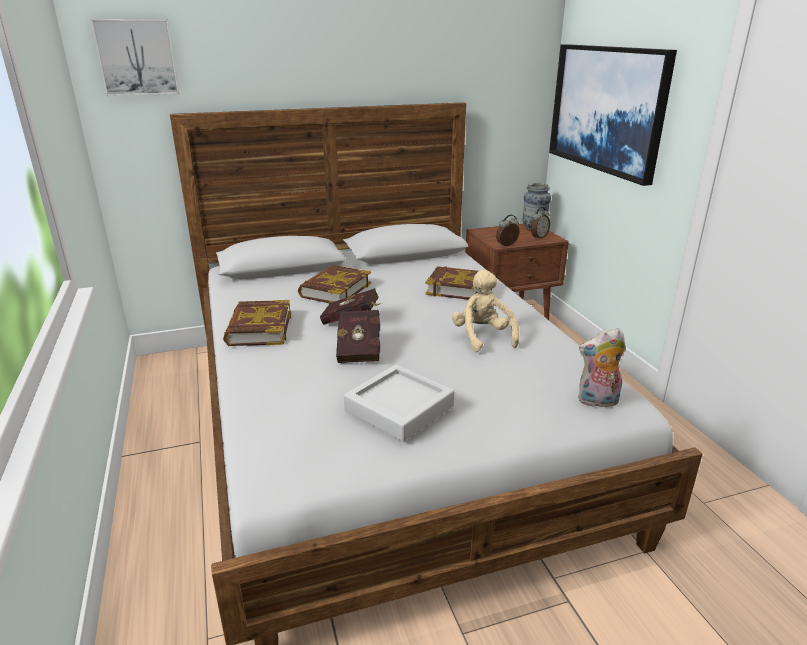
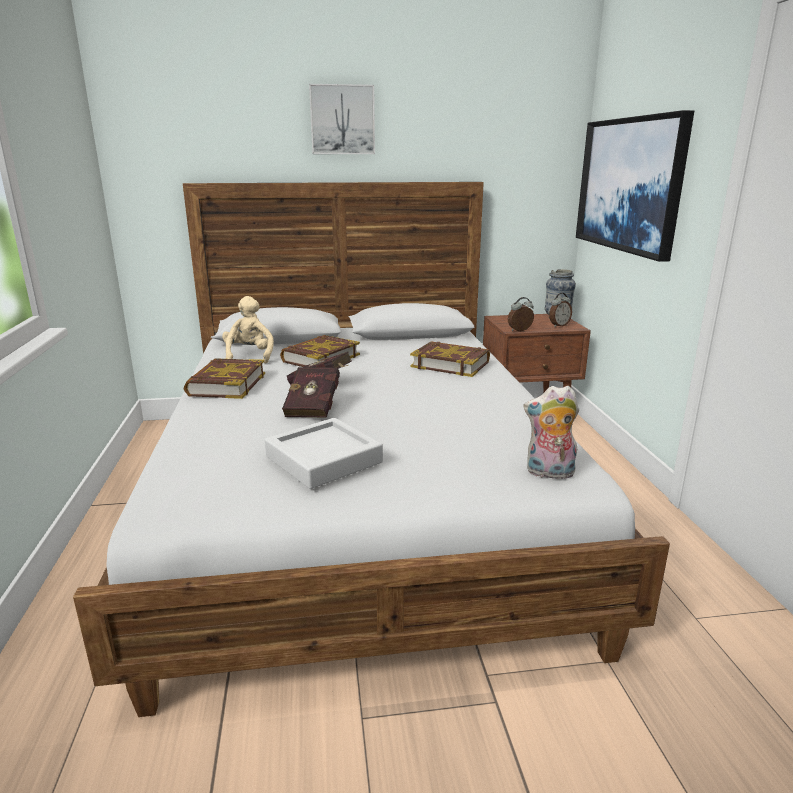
camera: 10 degrees right, 5 degrees down
(137, 57) = (156, 129): picture -> picture (342, 120)
(482, 337) = (451, 406): beige plush toy -> beige plush toy (249, 356)

